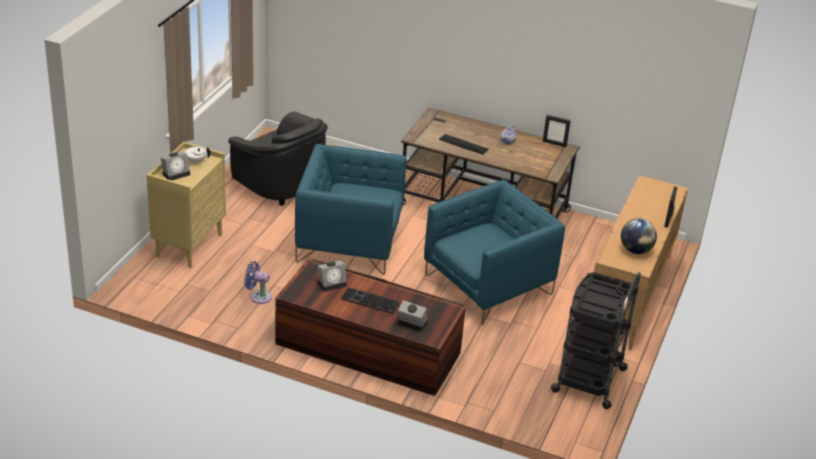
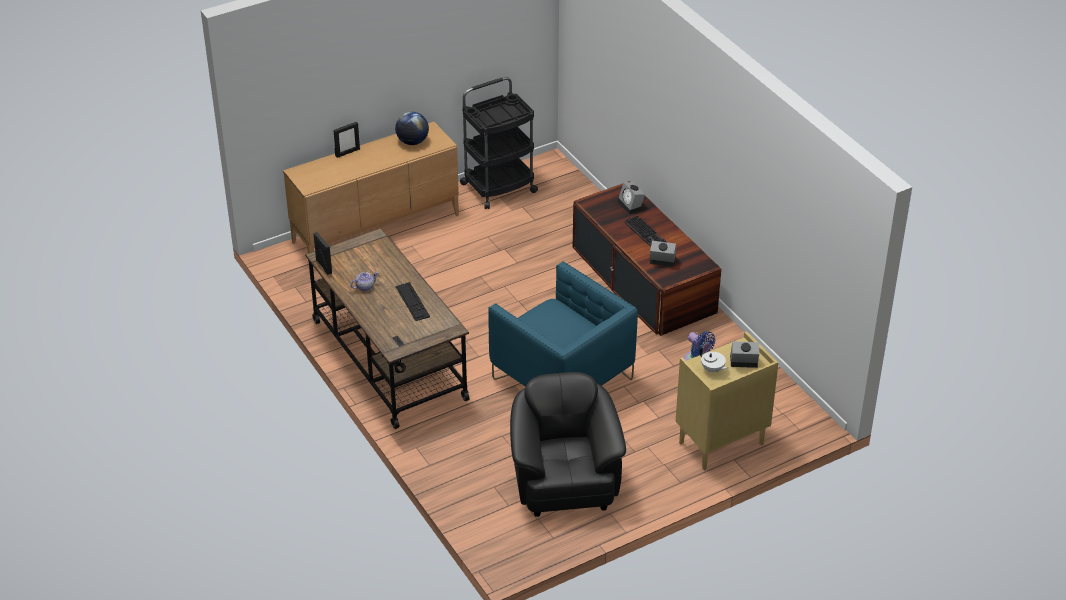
camera: 140 degrees left, 5 degrees up
(488, 286) = (483, 285): blue armchair -> none

